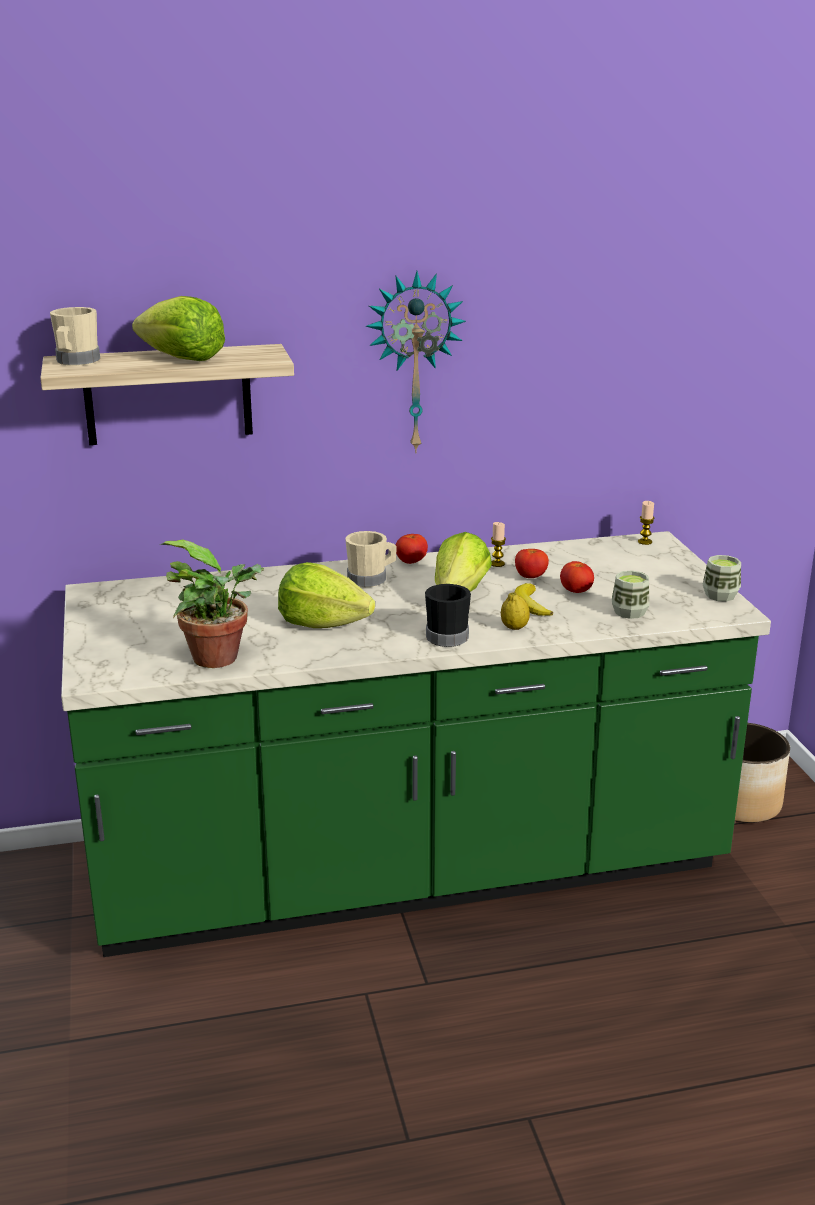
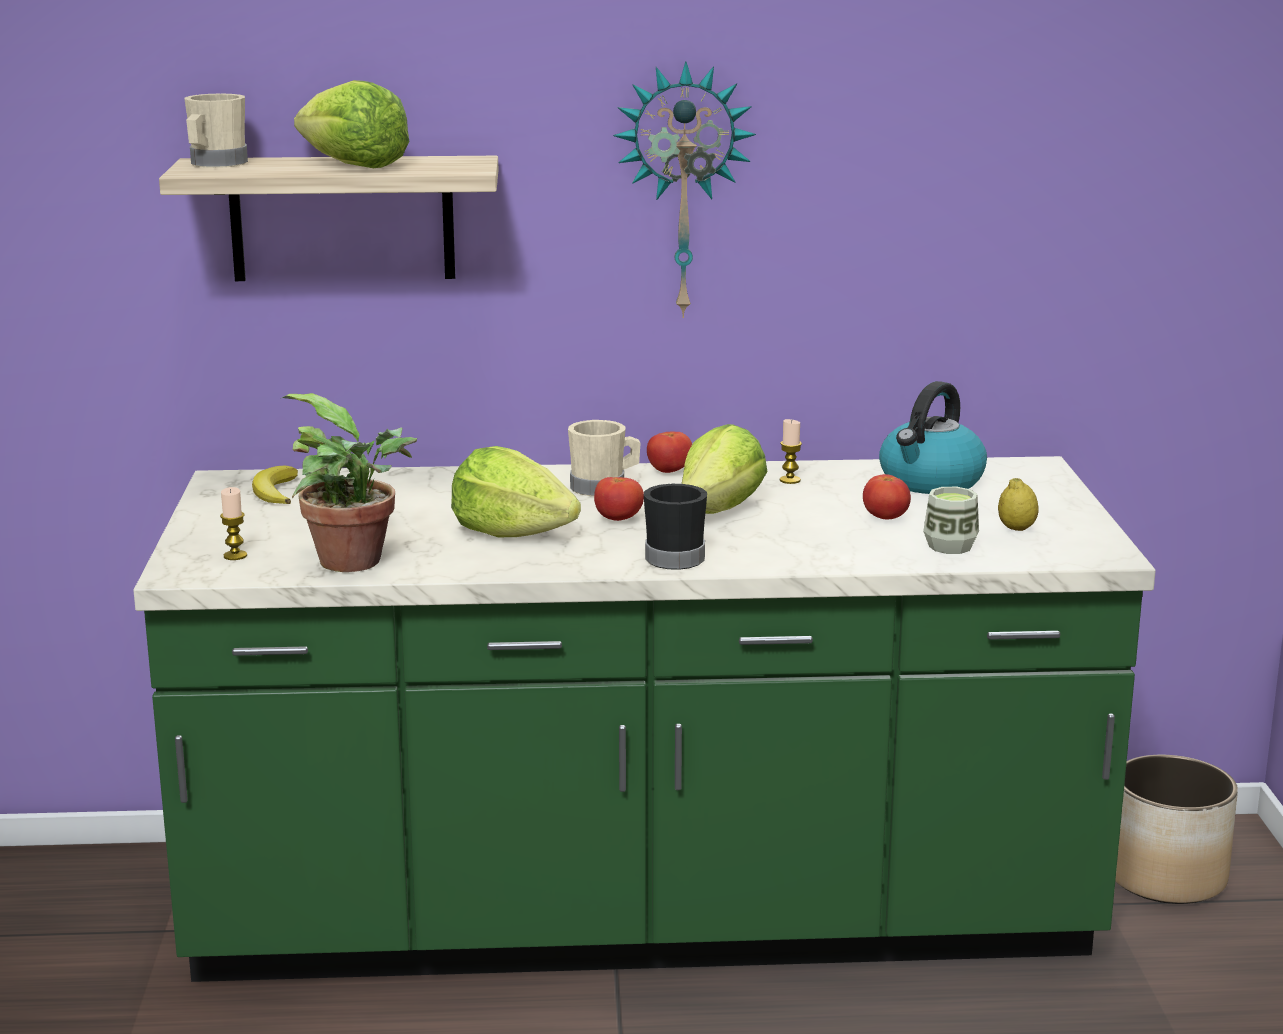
camera: 10 degrees right, 5 degrees down
(514, 628) = (775, 554): lemon -> lemon (1016, 529)
(530, 605) = (812, 529): banana -> banana (275, 492)
(531, 577) = (829, 498): tomato -> tomato (618, 519)
(593, 558) = (931, 482): none -> kettle
(645, 542) = (1018, 466): candle -> candle (235, 556)
(720, 595) = (1095, 535): cup -> none

